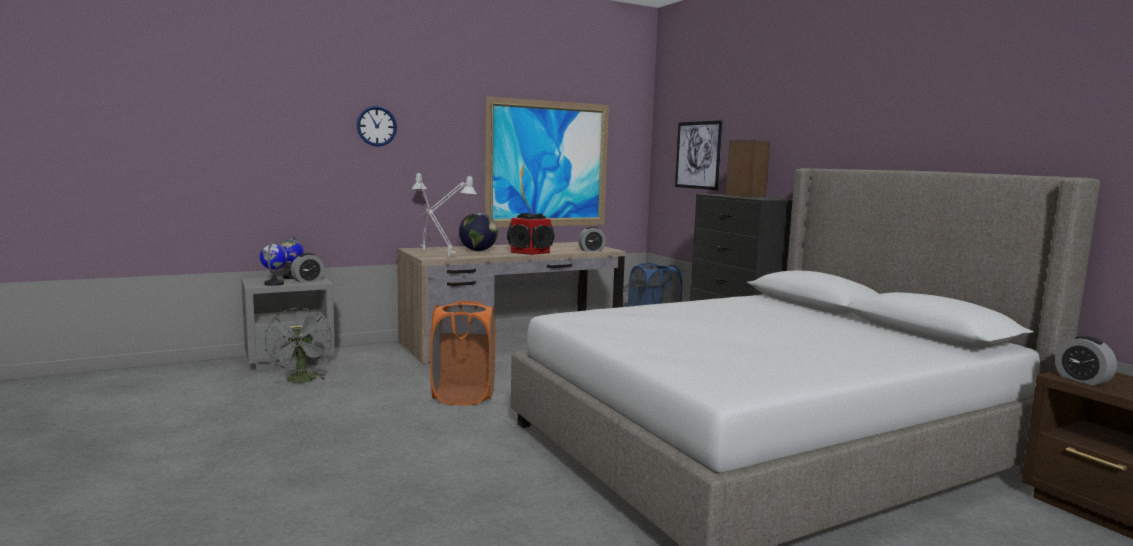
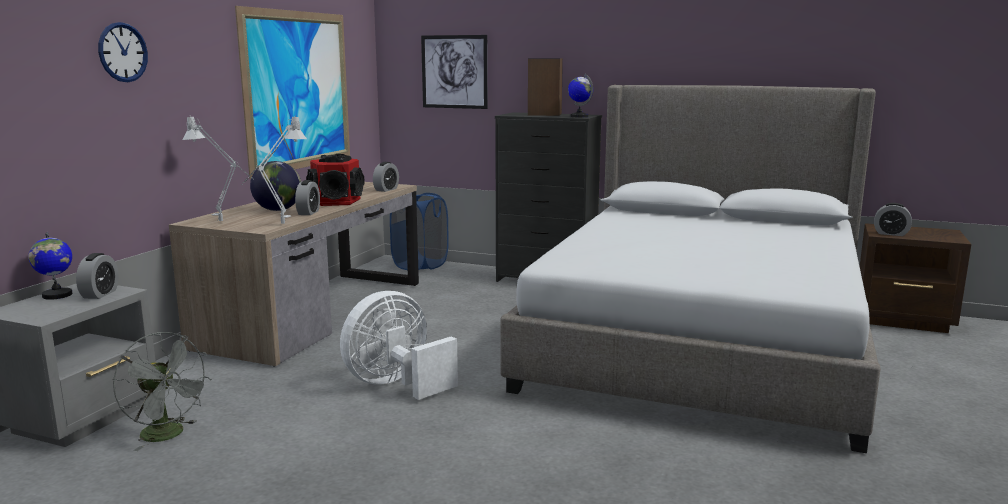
camera: 40 degrees left, 5 degrees up
(274, 284) = (66, 310): globe -> globe (579, 116)
(463, 396) = (396, 384): orange laundry basket -> white fan
(489, 254) = (308, 213): none -> alarm clock

